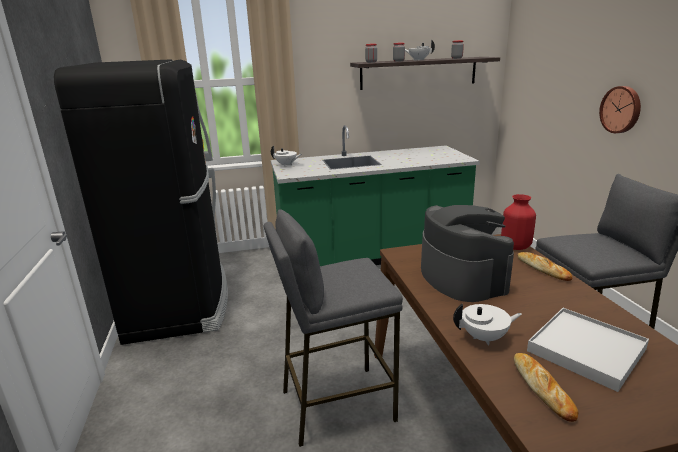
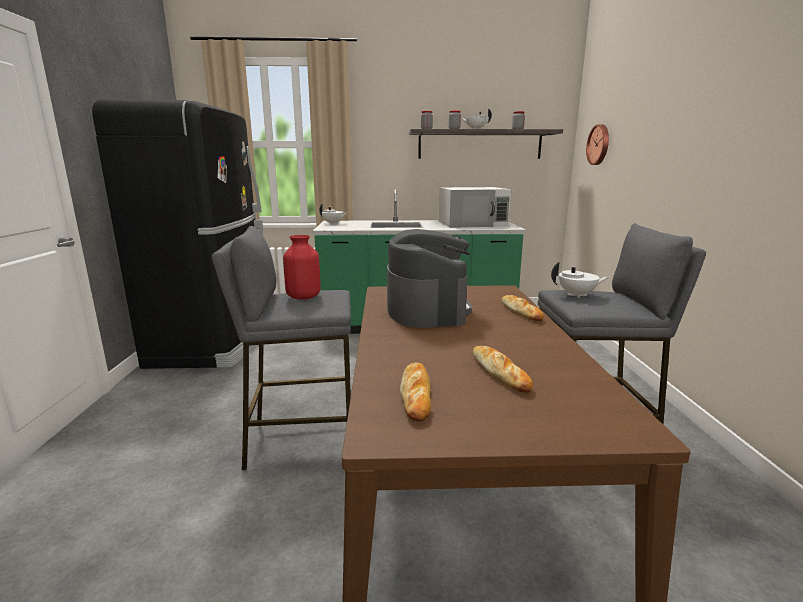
camera: 10 degrees right, 5 degrees down
(423, 154) = (473, 223): none -> white microwave
(484, 338) = (399, 352): white teapot -> white teapot (577, 295)
(515, 246) = (509, 294): red vase -> red vase (303, 297)
(586, 350) = (500, 372): white tray -> bread
(621, 109) = (668, 169): wall clock -> wall clock (599, 144)

